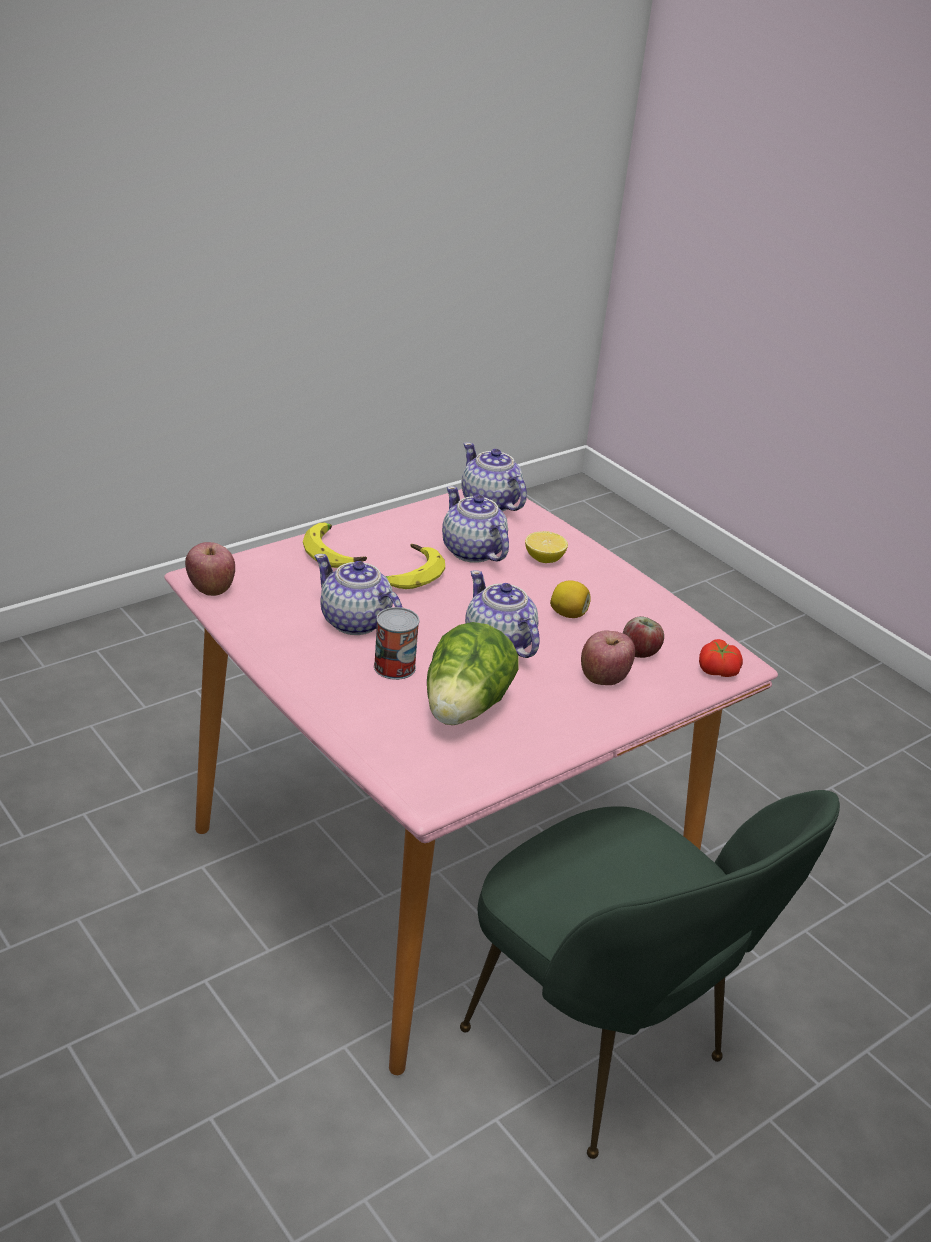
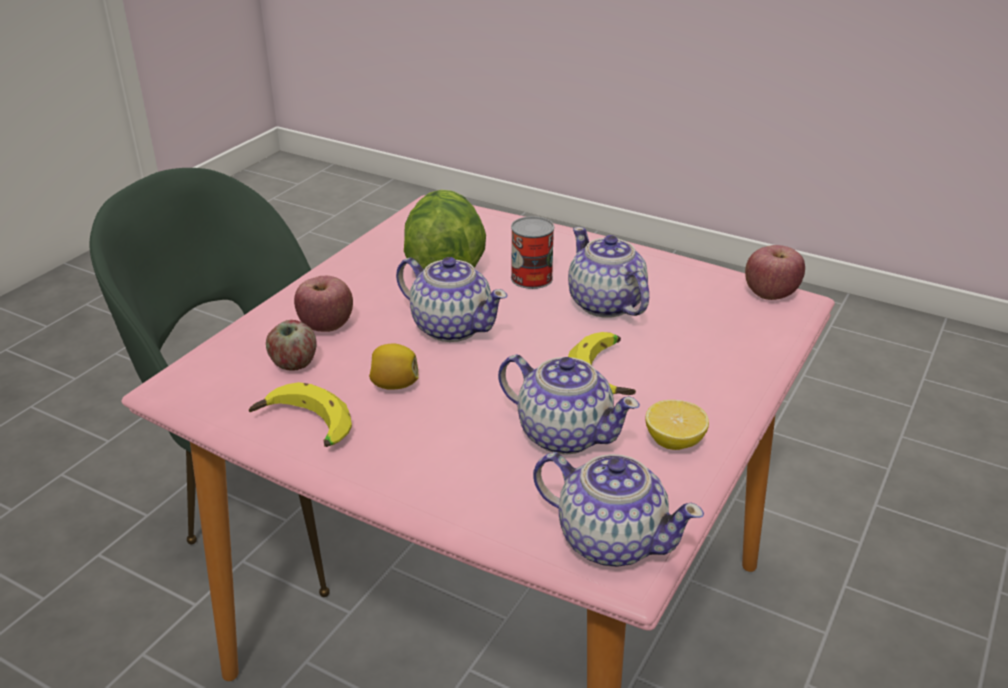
camera: 160 degrees right, 0 degrees up
(335, 553) = (714, 373): banana -> banana (303, 428)
(355, 622) = (605, 304): teapot -> teapot turned 135 degrees counterclockwise
(544, 559) = (465, 457): lemon -> lemon (674, 441)
(716, 671) = (200, 369): tomato -> none

